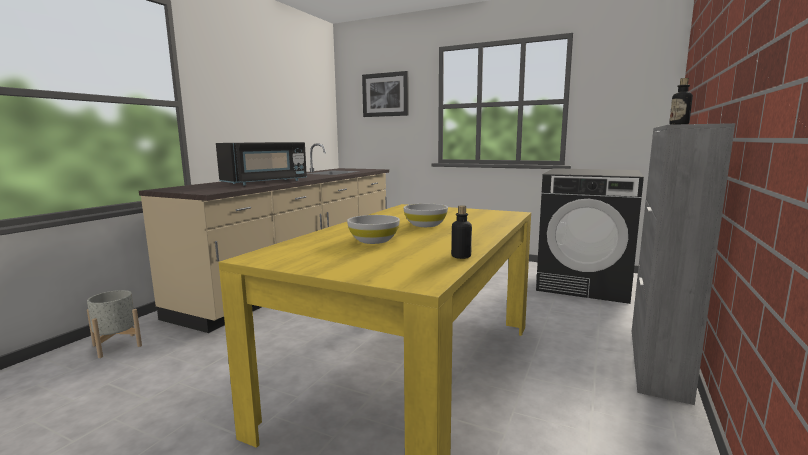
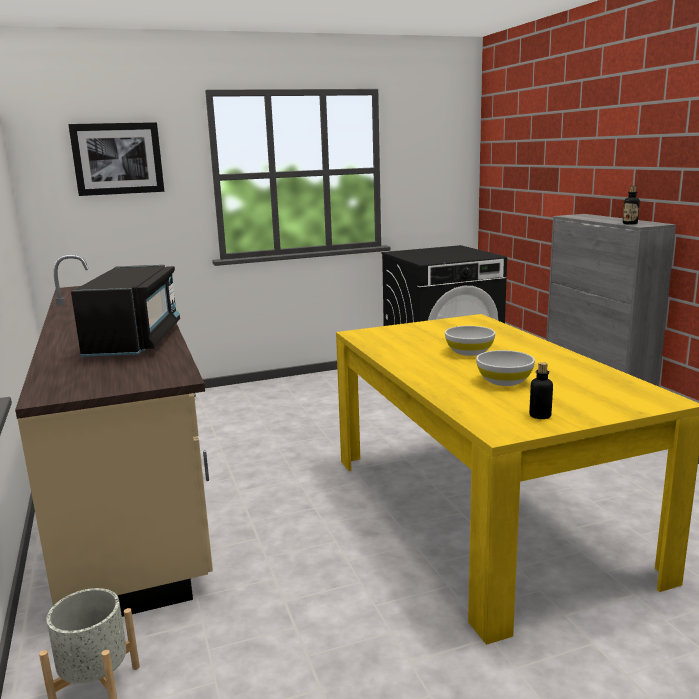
camera: 45 degrees left, 5 degrees up
(461, 256) = (607, 373): bottle -> bottle (540, 416)

